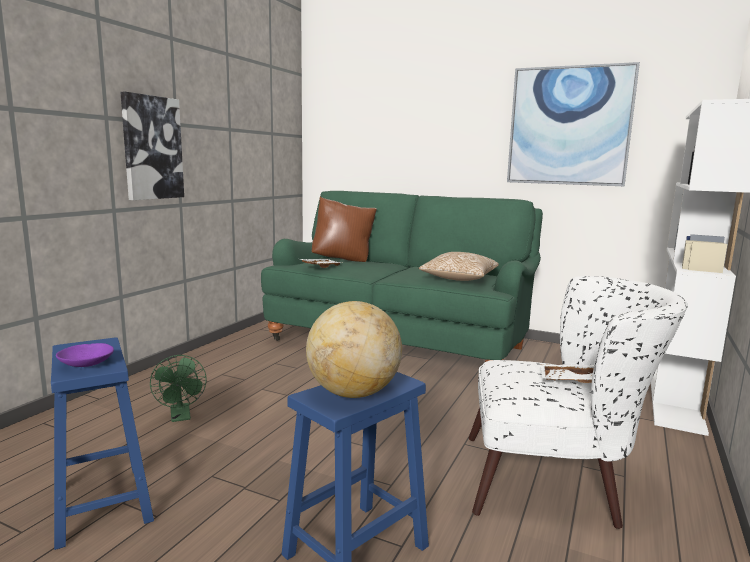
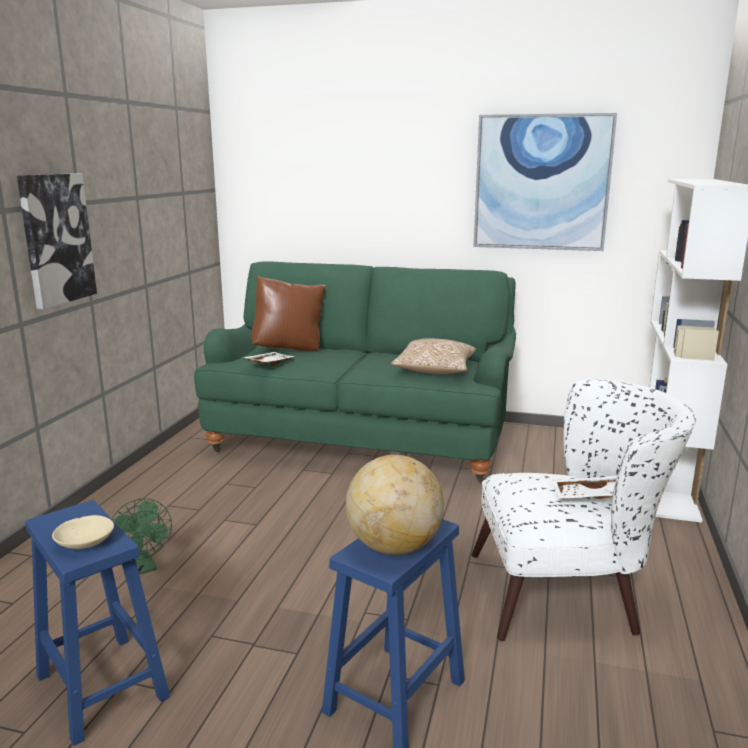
camera: 10 degrees left, 5 degrees up
(87, 363) = (85, 541): purple bowl -> beige bowl

